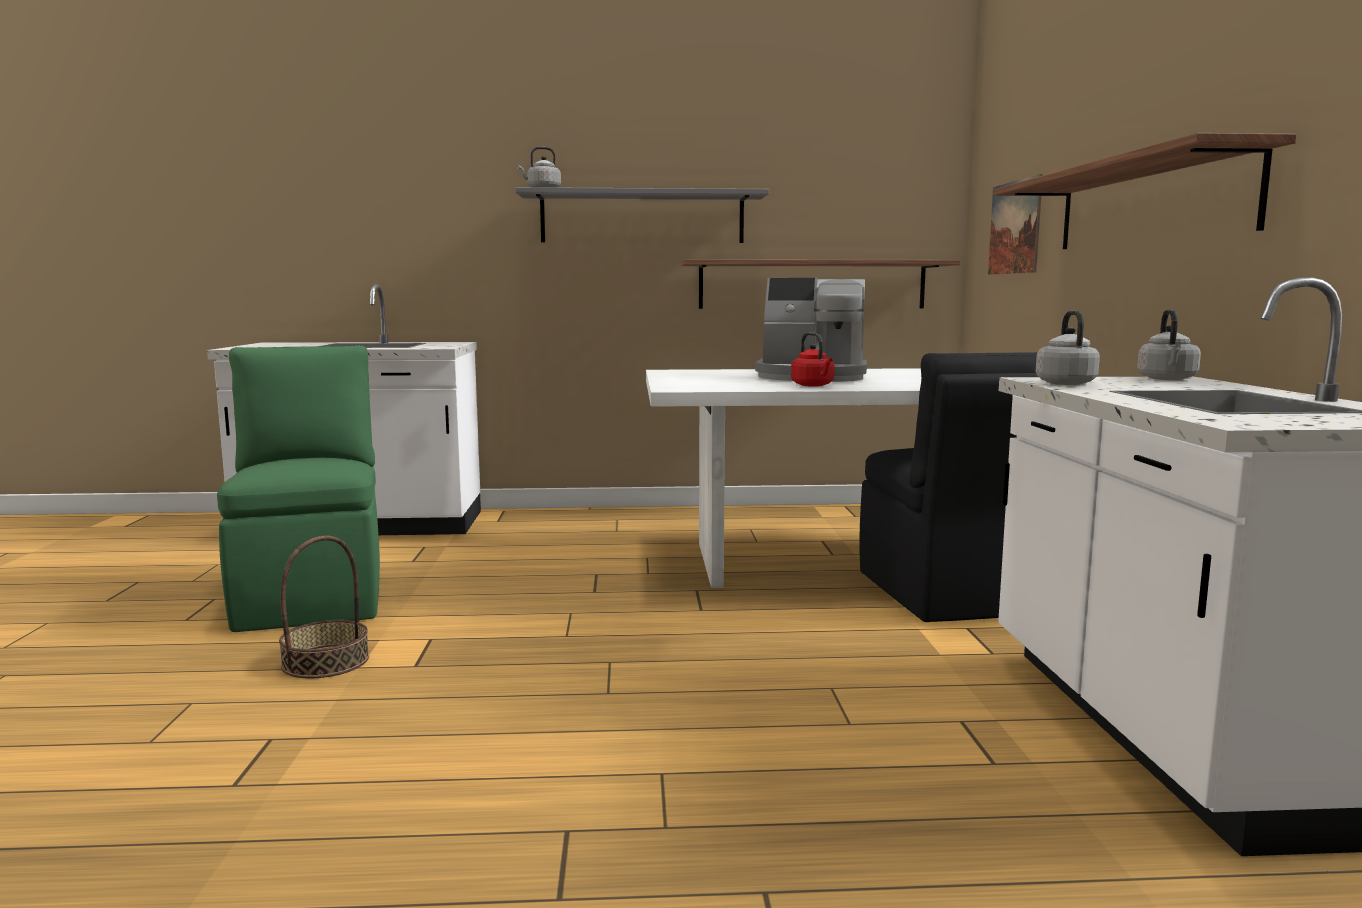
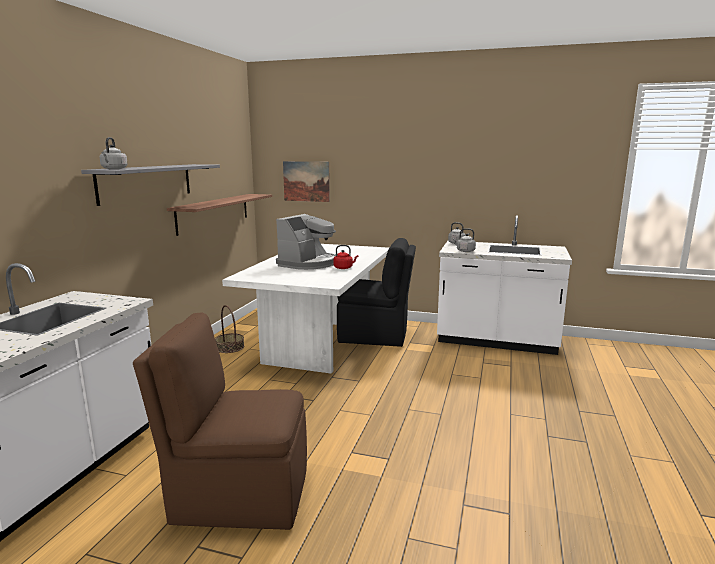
camera: 70 degrees left, 5 degrees up
(313, 597) = (238, 495): green chair -> brown chair
(325, 661) = (367, 488): basket -> basket (229, 347)
(1148, 204) = (409, 183): shelf -> none

